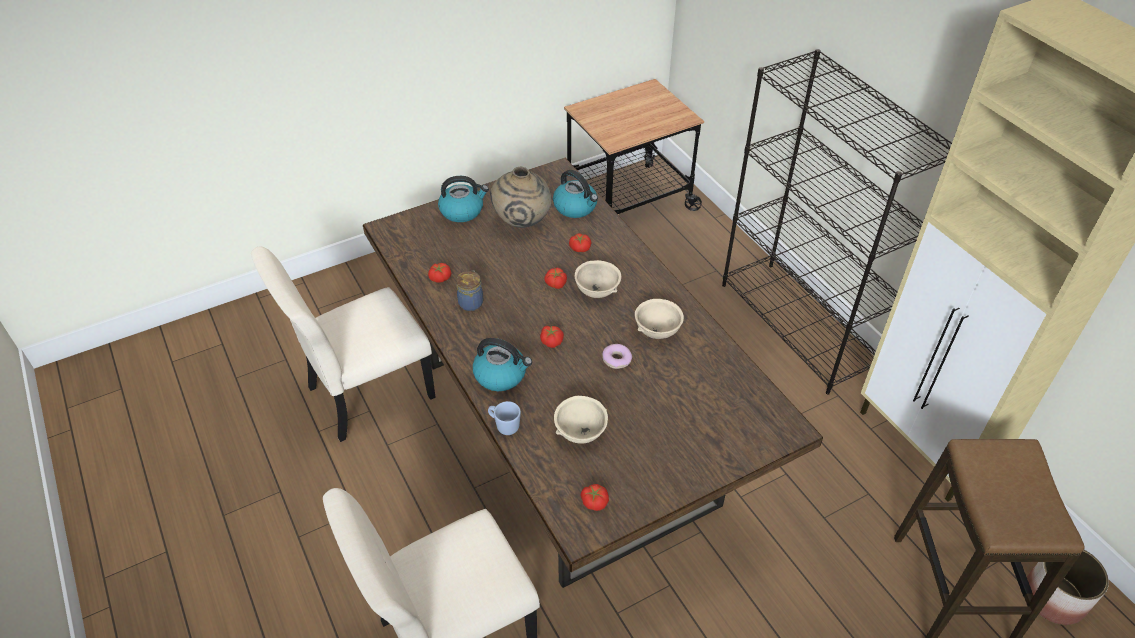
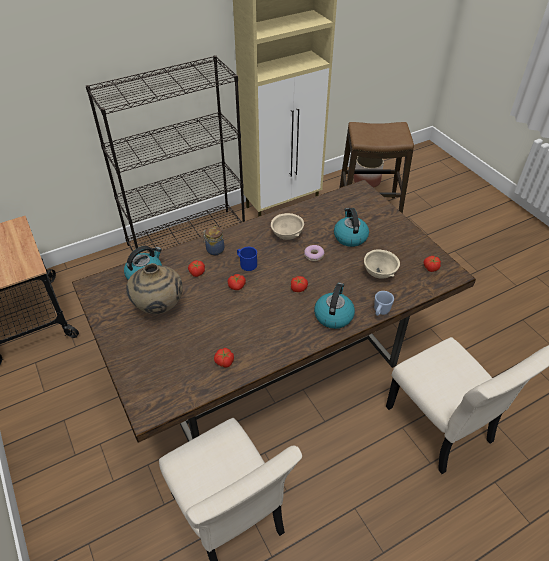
camera: 90 degrees left, 0 degrees up
(462, 211) = (133, 351): kettle -> kettle (350, 237)
(471, 302) = (256, 337): jar -> jar (214, 250)
(597, 291) = (246, 263): beige bowl -> blue mug

